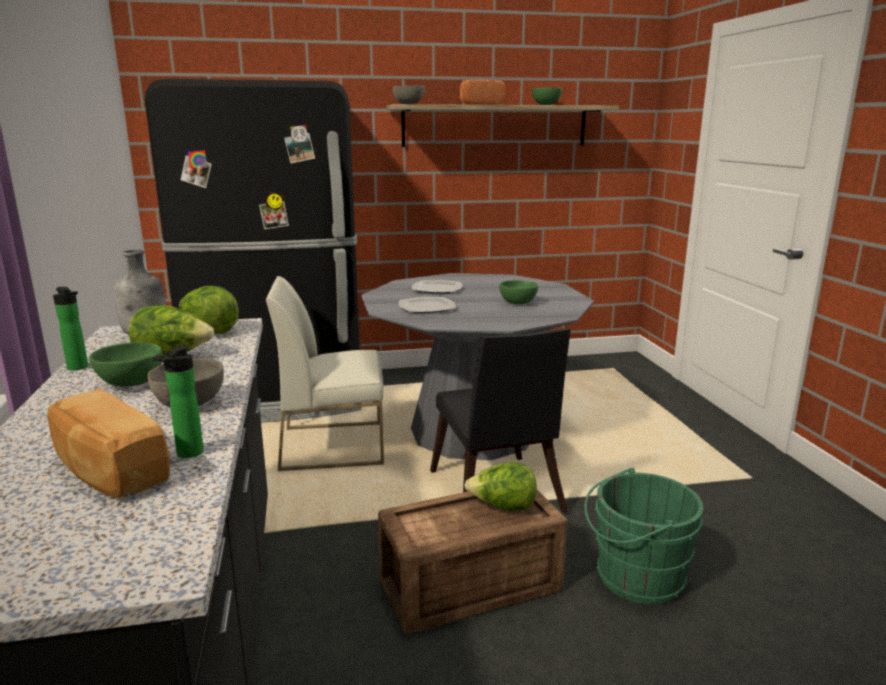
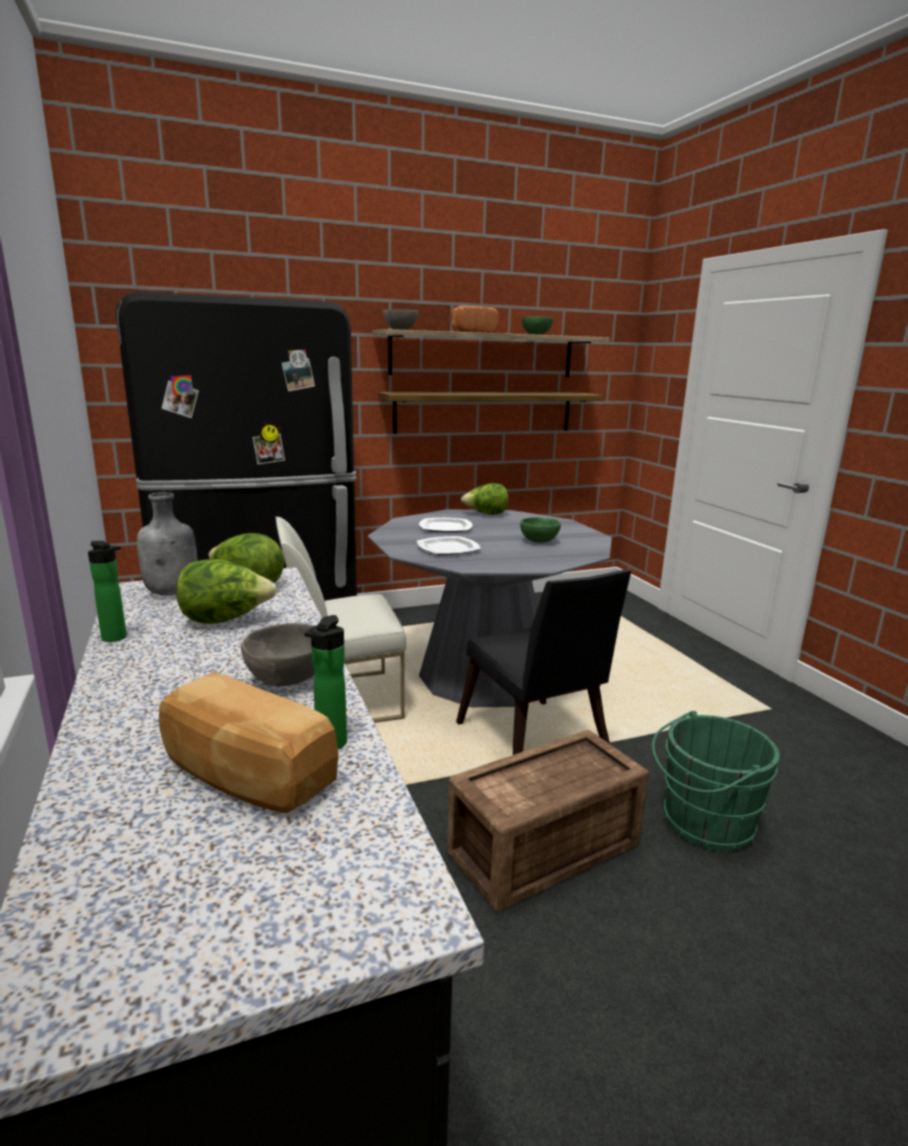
camera: 10 degrees left, 0 degrees up
(132, 384) = (198, 656): green bowl -> none
(497, 180) = (484, 412): none -> shelf
(503, 507) = (577, 762): lettuce -> lettuce (486, 514)

